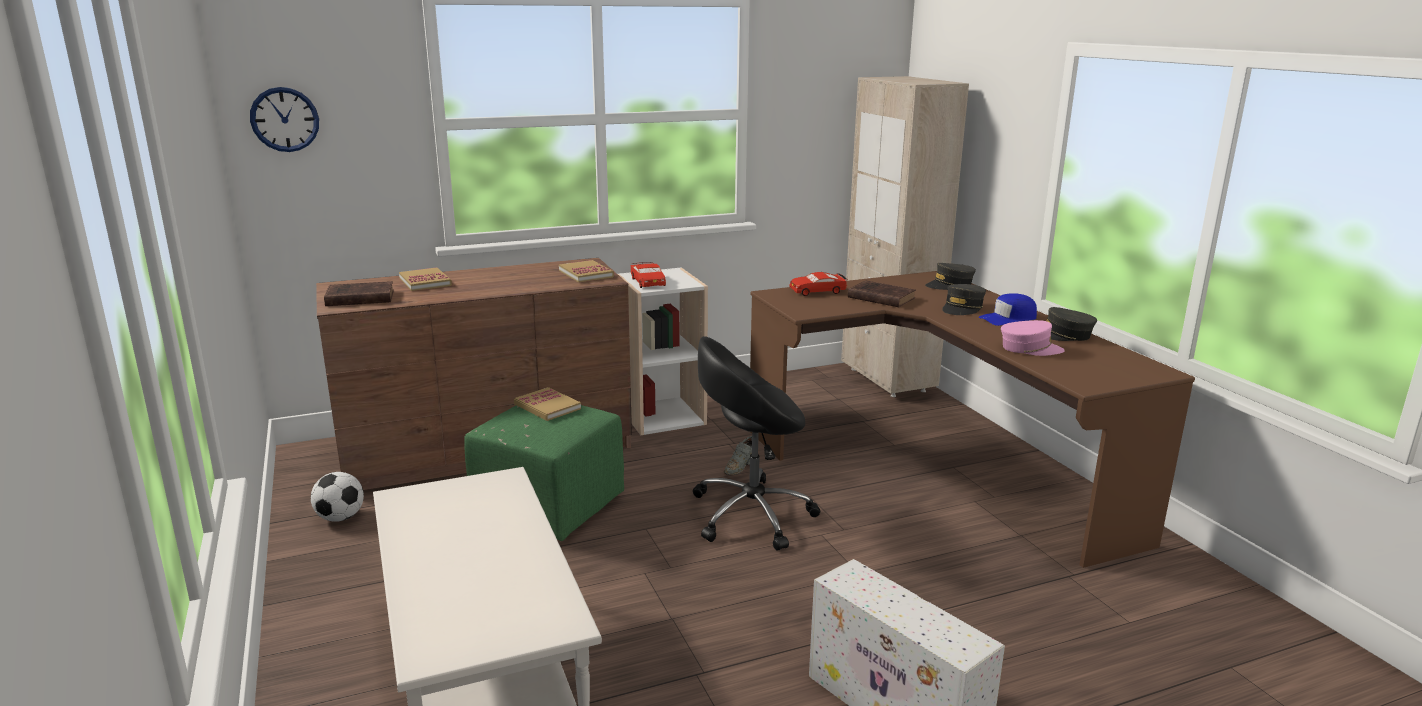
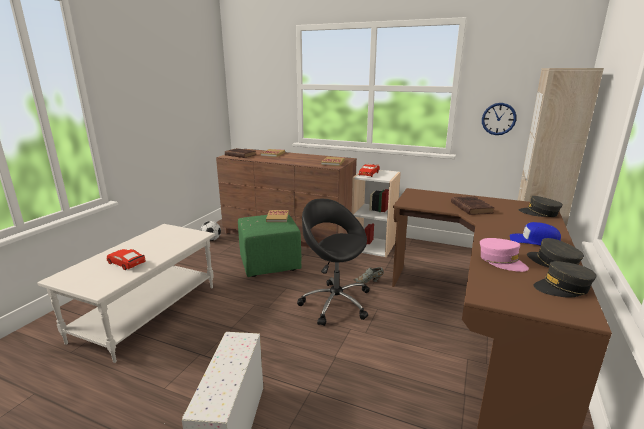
camera: 45 degrees right, 0 degrees up
(285, 119) = (245, 81): wall clock -> wall clock (498, 119)
(817, 291) = (442, 196): red toy car -> red toy car (126, 263)
(962, 308) = (513, 226): grey cap -> grey cap (562, 288)

